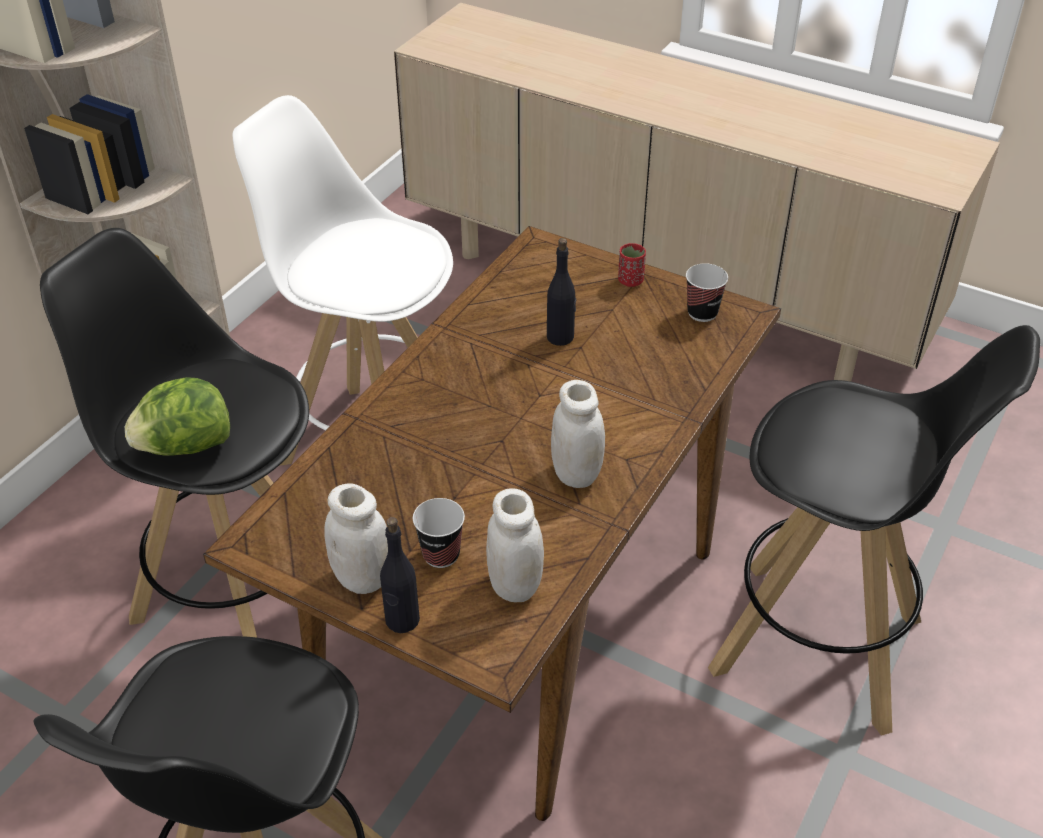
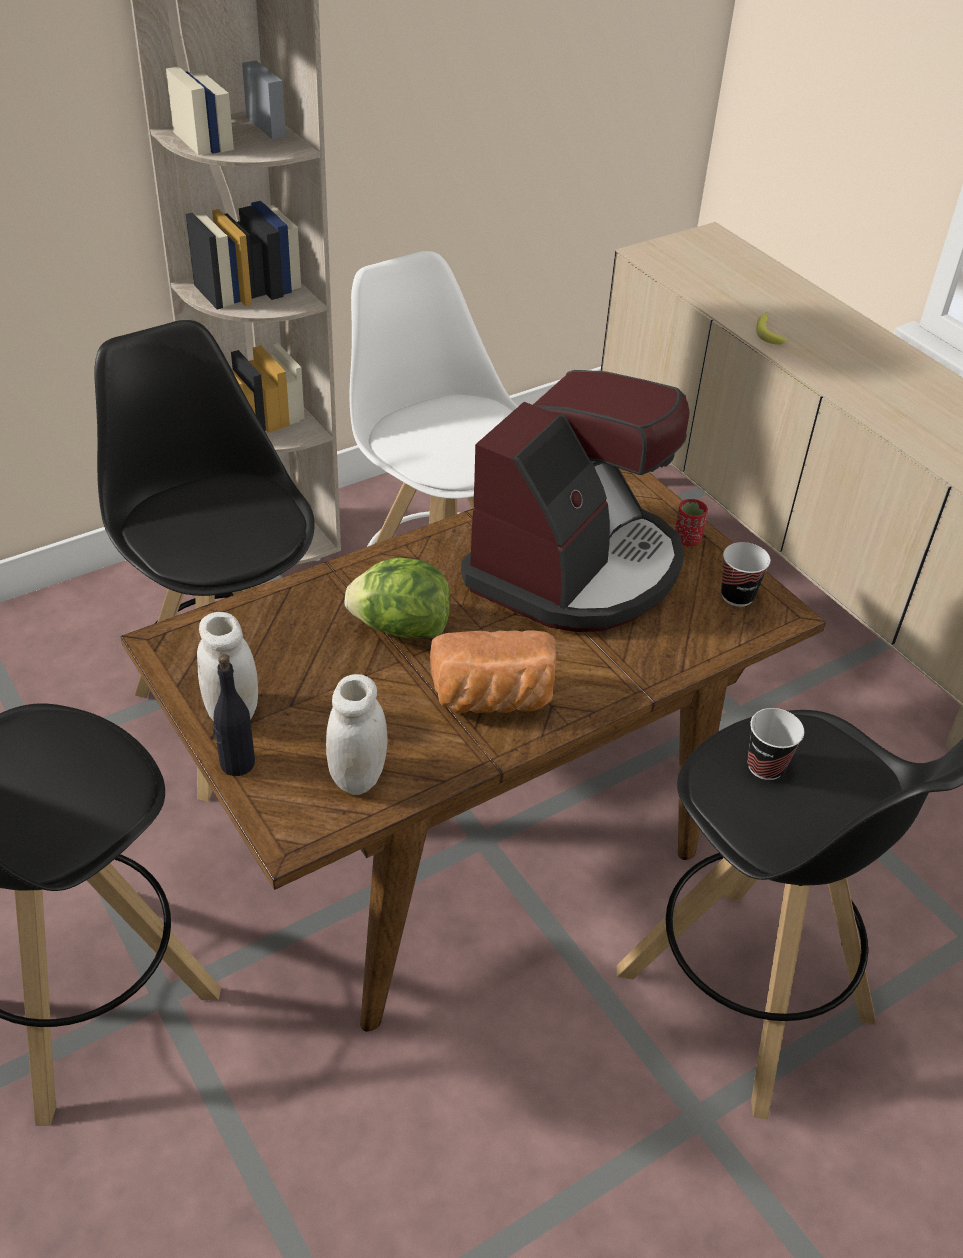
camera: 25 degrees right, 0 degrees up
(186, 446) = (177, 540): lettuce -> lettuce (400, 628)
(441, 554) = (314, 721): cup -> cup (765, 766)
(560, 337) = (576, 567): black bottle -> coffee machine
(573, 84) = (769, 331): none -> banana
(576, 474) = (493, 699): white jar -> bread

